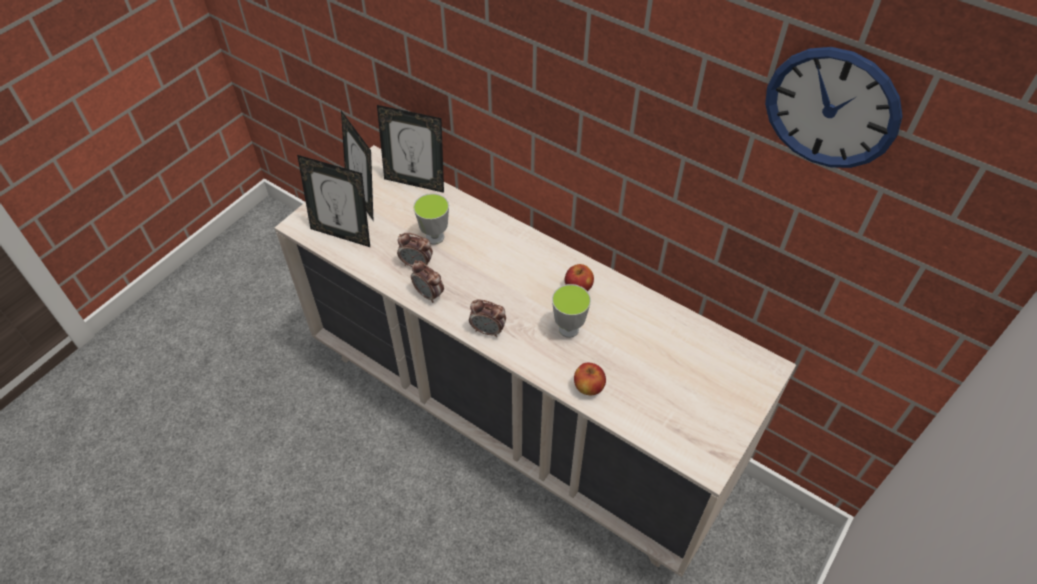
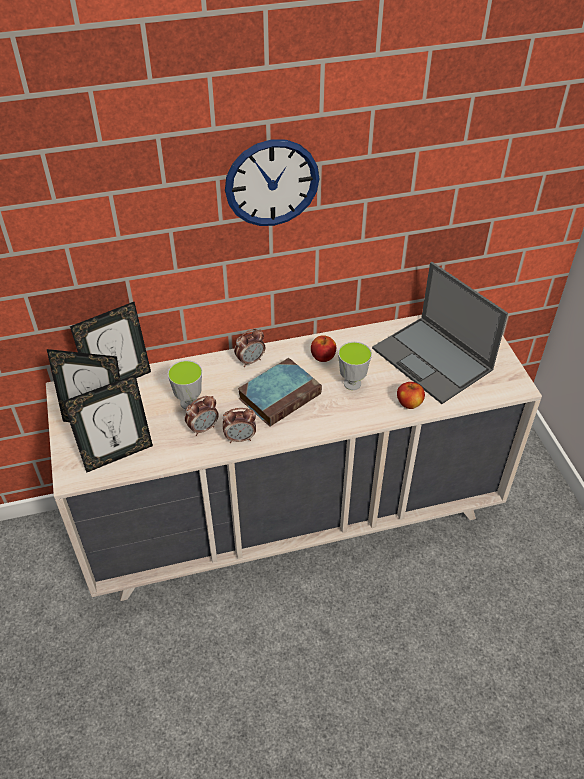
camera: 50 degrees left, 5 degrees down
(488, 330) = (309, 425): alarm clock -> alarm clock (250, 361)
(503, 288) = (280, 395): none -> book
(667, 371) = (433, 360): none -> laptop
(831, 108) = (474, 95): wall clock -> wall clock (272, 183)

